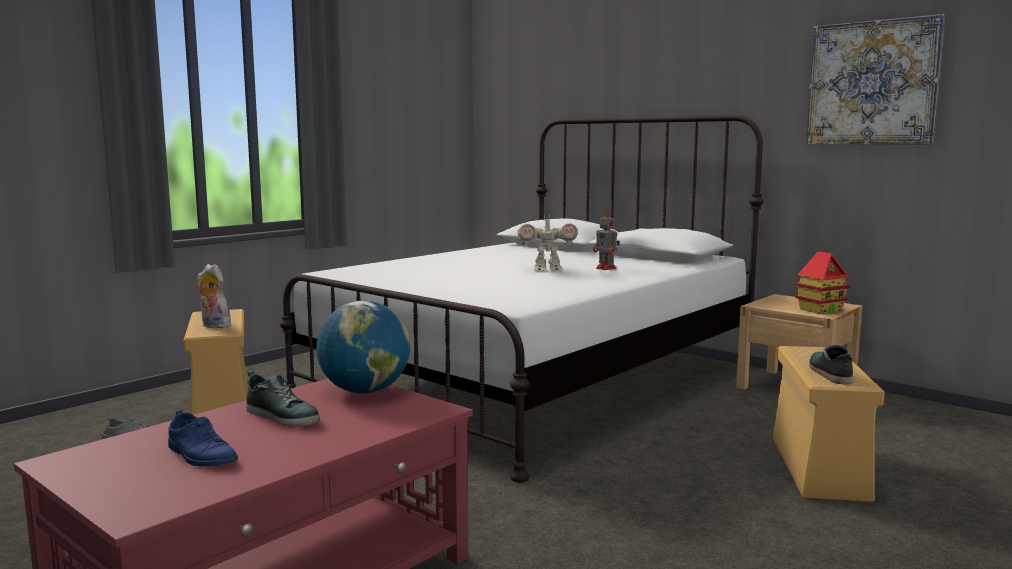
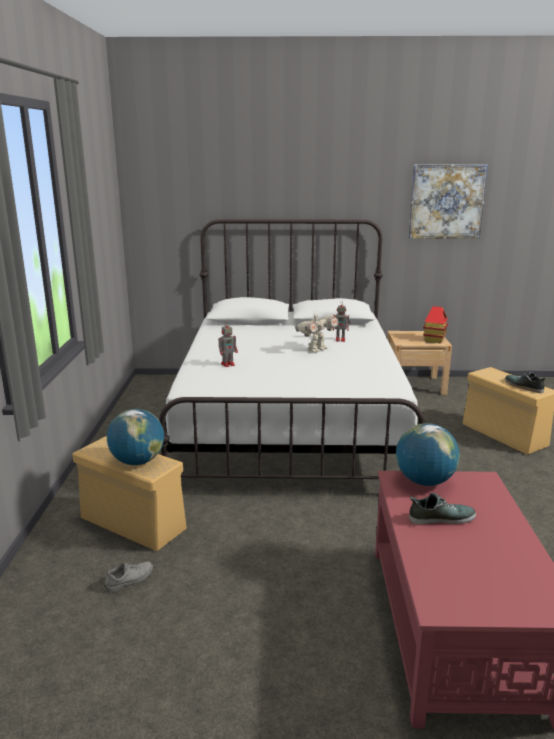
camera: 40 degrees left, 10 degrees up
(201, 455) = (484, 563): blue shoe -> none
(213, 326) = (137, 461): plush toy -> globe
(418, 265) = (228, 364): none -> toy robot

